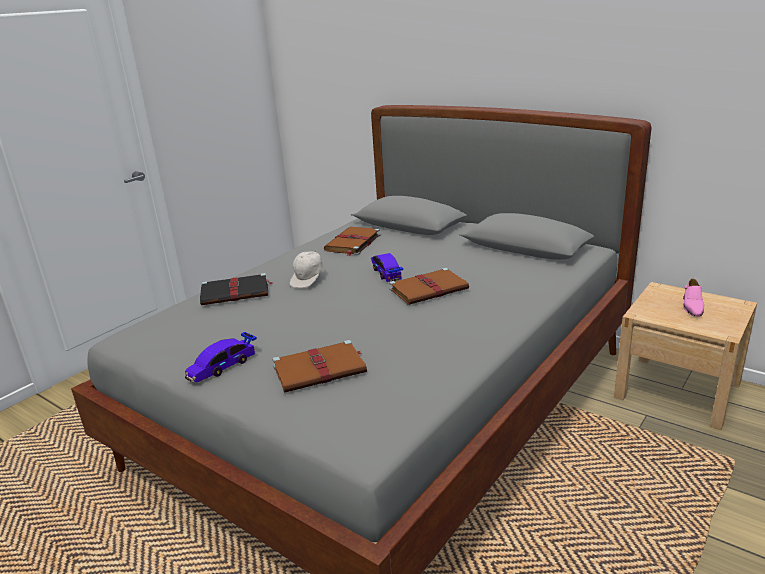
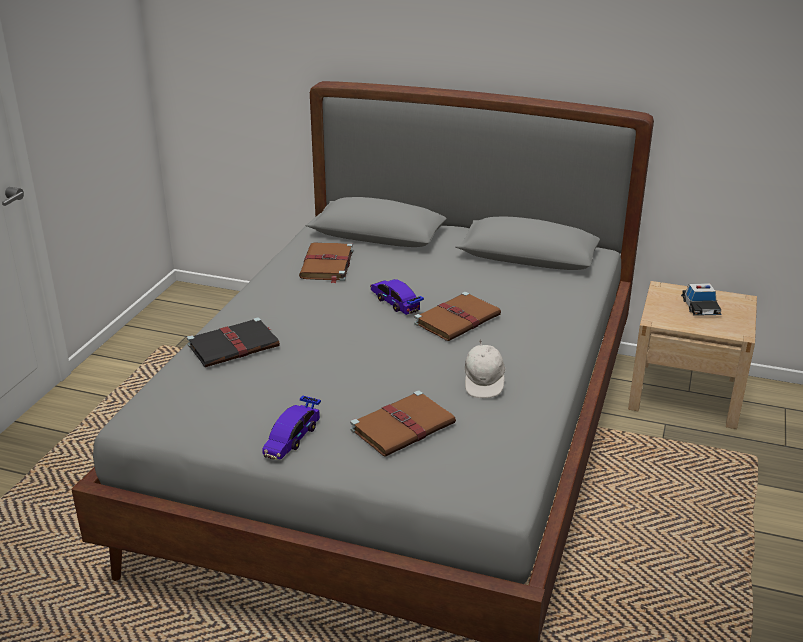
camera: 20 degrees left, 5 degrees up
(308, 280) = (310, 320): white cap -> white cap (484, 383)
(692, 306) = (700, 307): pink shoe -> toy car

